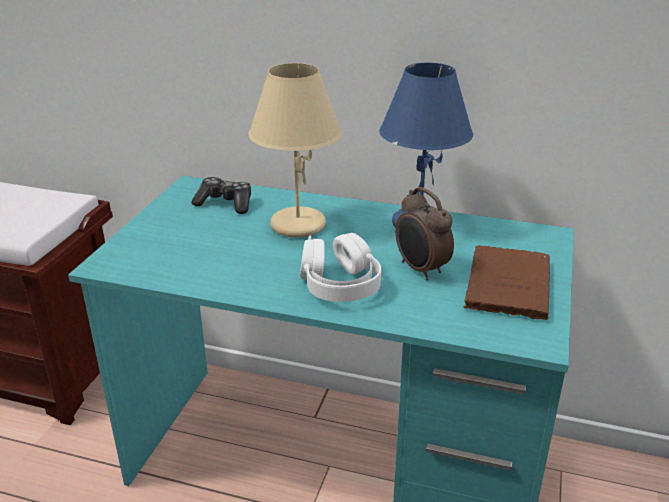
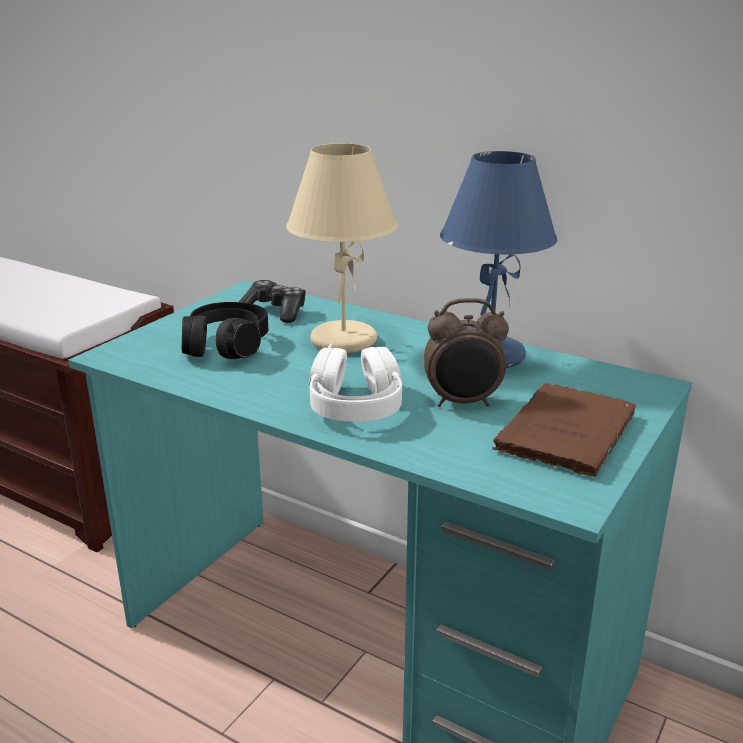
camera: 15 degrees right, 5 degrees down
(202, 243) = (226, 346): none -> black headphones
(420, 270) = (463, 402): alarm clock -> alarm clock turned 75 degrees counterclockwise

